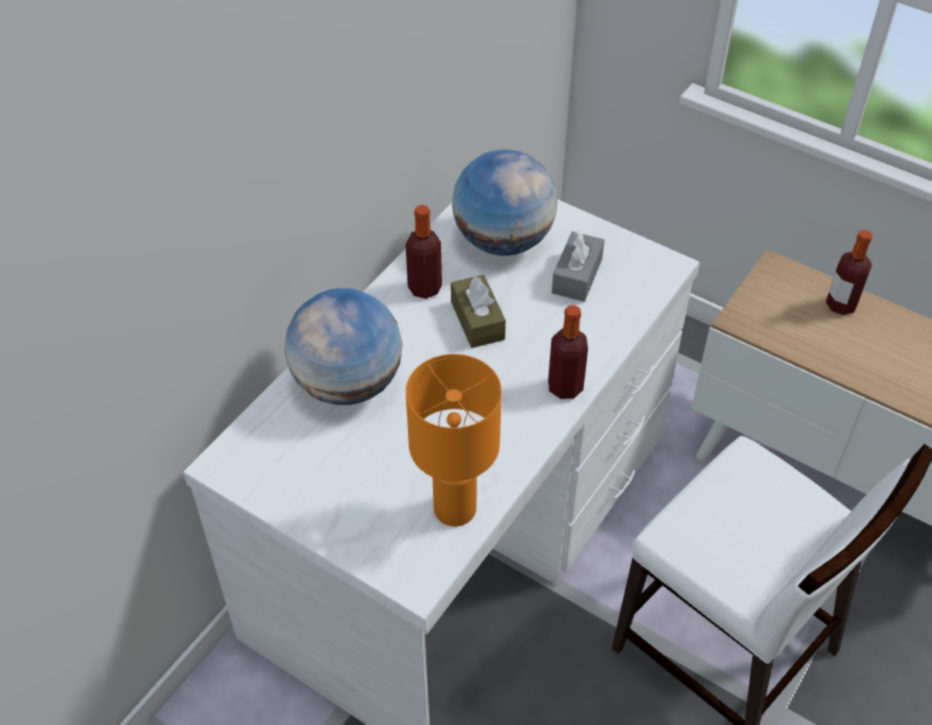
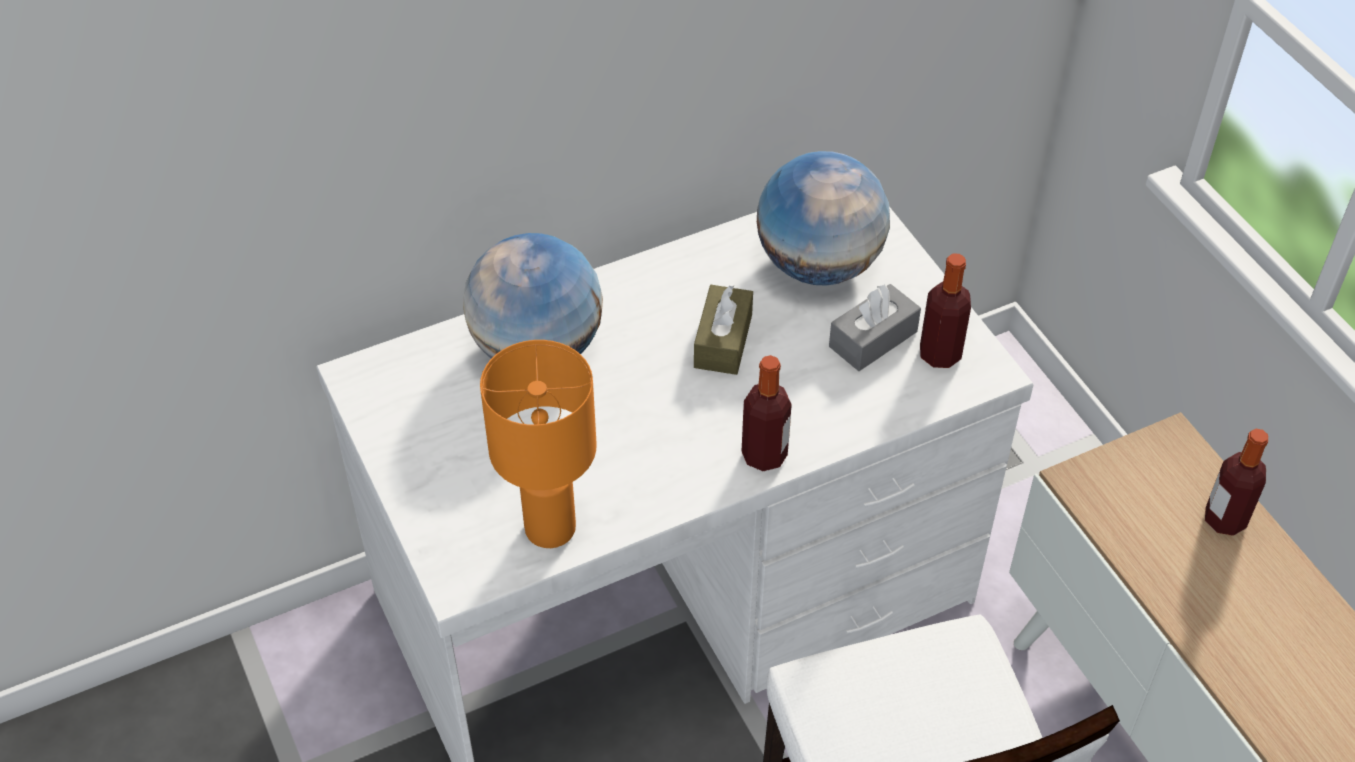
camera: 30 degrees right, 0 degrees up
(425, 288) = (693, 281): bottle -> bottle (940, 354)

